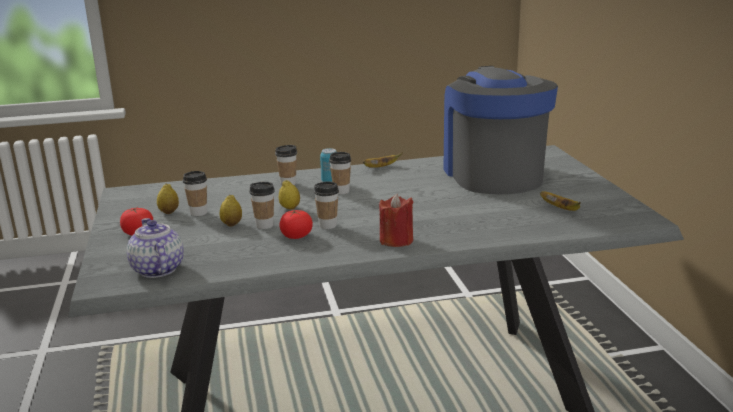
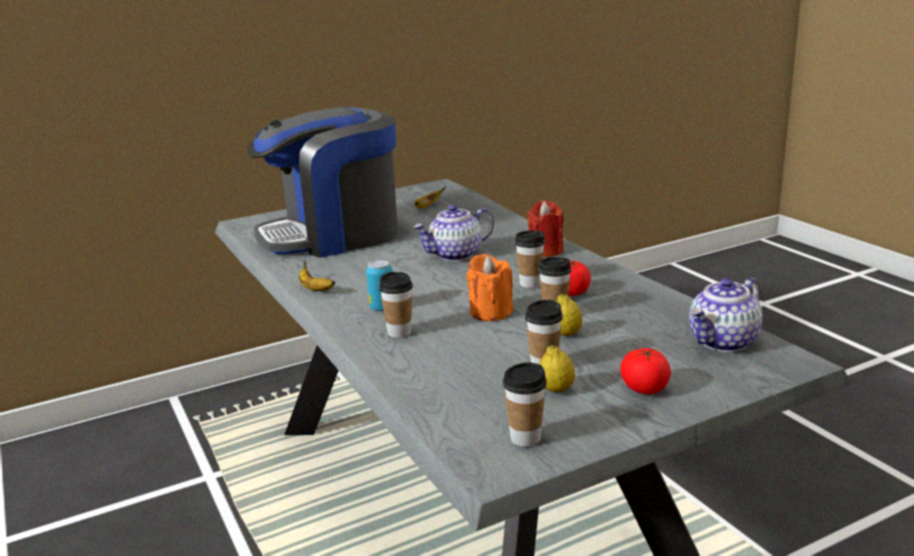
camera: 105 degrees left, 0 degrees up
(290, 208) = (490, 312): lemon -> orange candle
(341, 191) = (418, 295): cup -> cup (525, 438)
(413, 208) = (455, 255): none -> teapot

